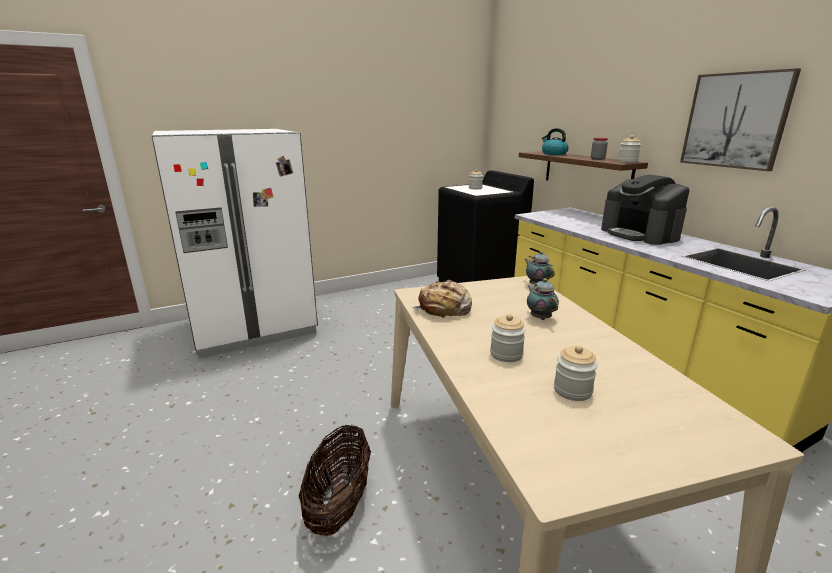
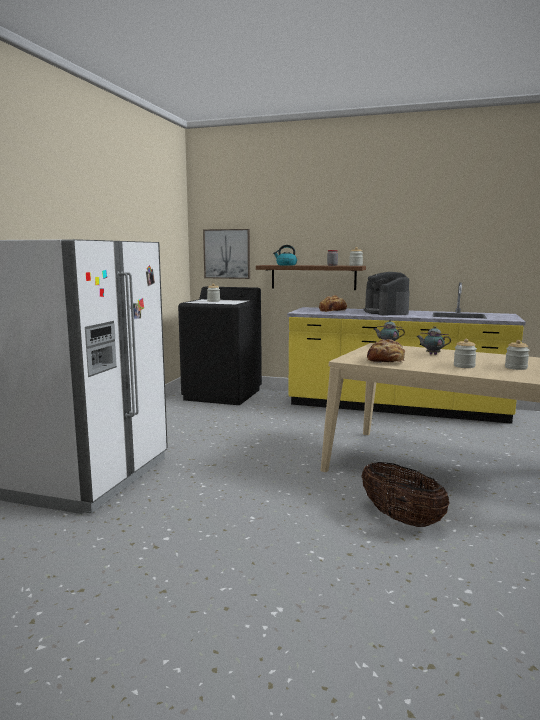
camera: 45 degrees left, 10 degrees down
(578, 219) = (333, 311): none -> bread
(640, 234) = (386, 312): coffee machine -> coffee machine turned 60 degrees clockwise
(735, 120) = (421, 235): picture -> picture (227, 254)

